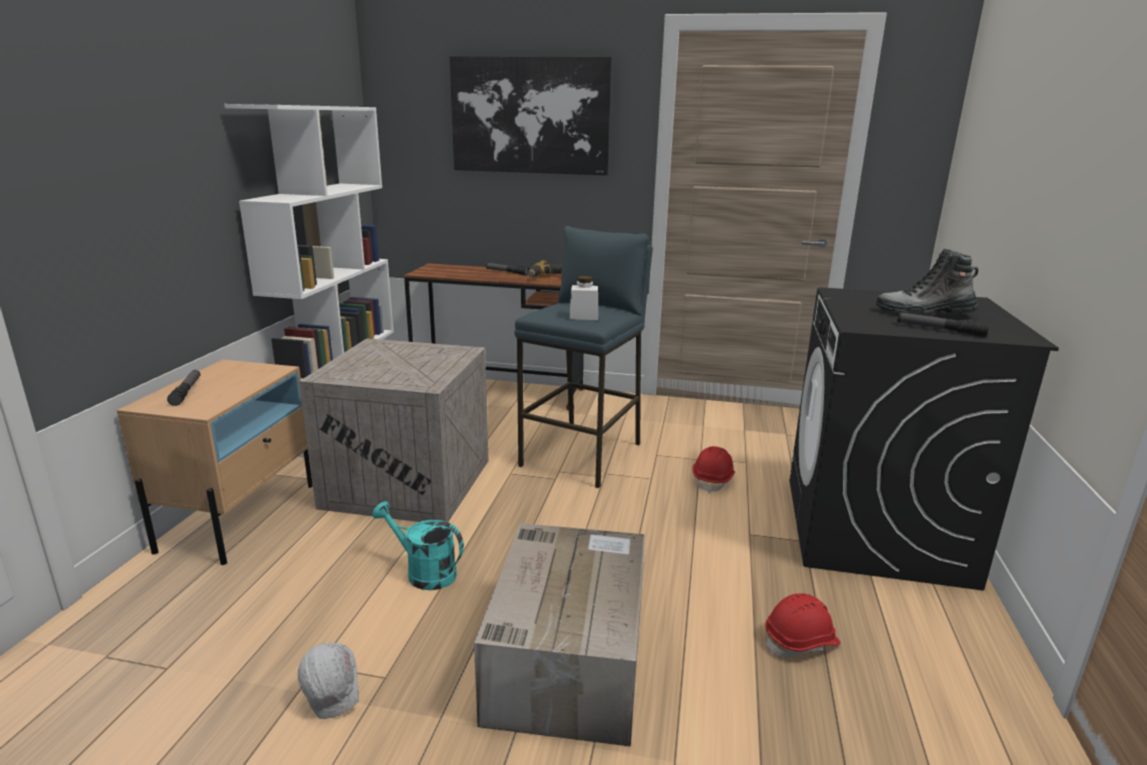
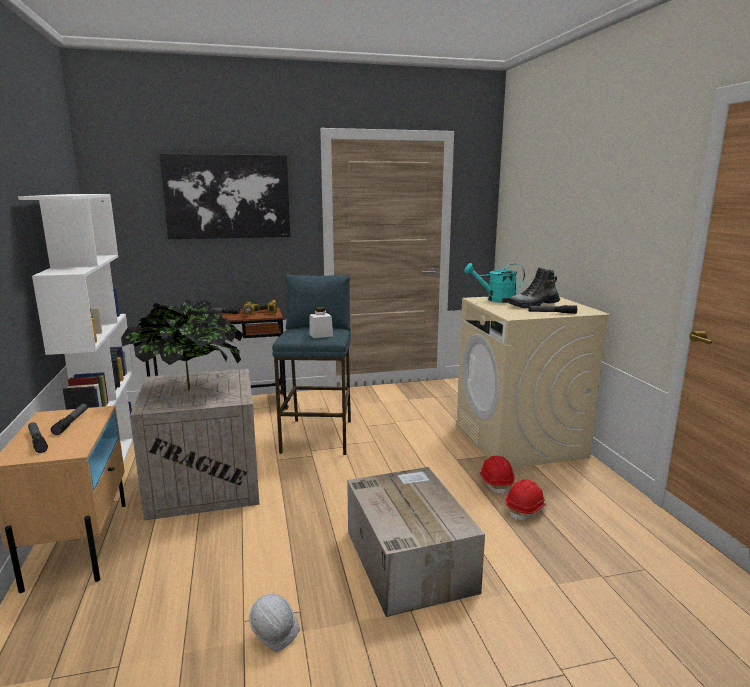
camera: 25 degrees left, 5 degrees down
(238, 377) = (71, 422): none -> flashlight
(392, 361) = (189, 389): none -> potted plant
(423, 572) = (269, 538): turquoise watering can -> turquoise watering can (496, 300)
(713, 480) = (413, 433): red hard hat -> red hard hat (496, 483)
(875, 530) = (519, 440): black washing machine -> beige washing machine

